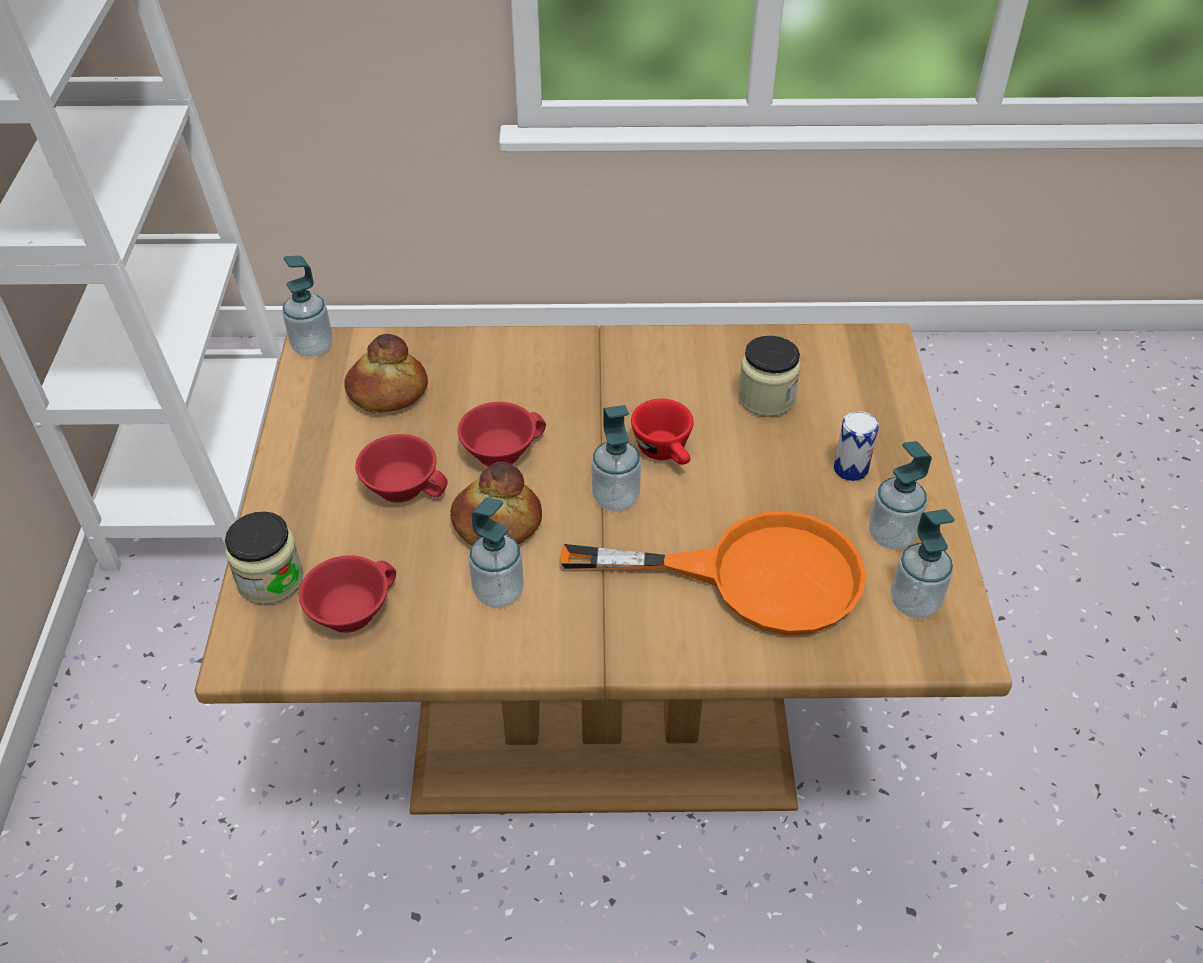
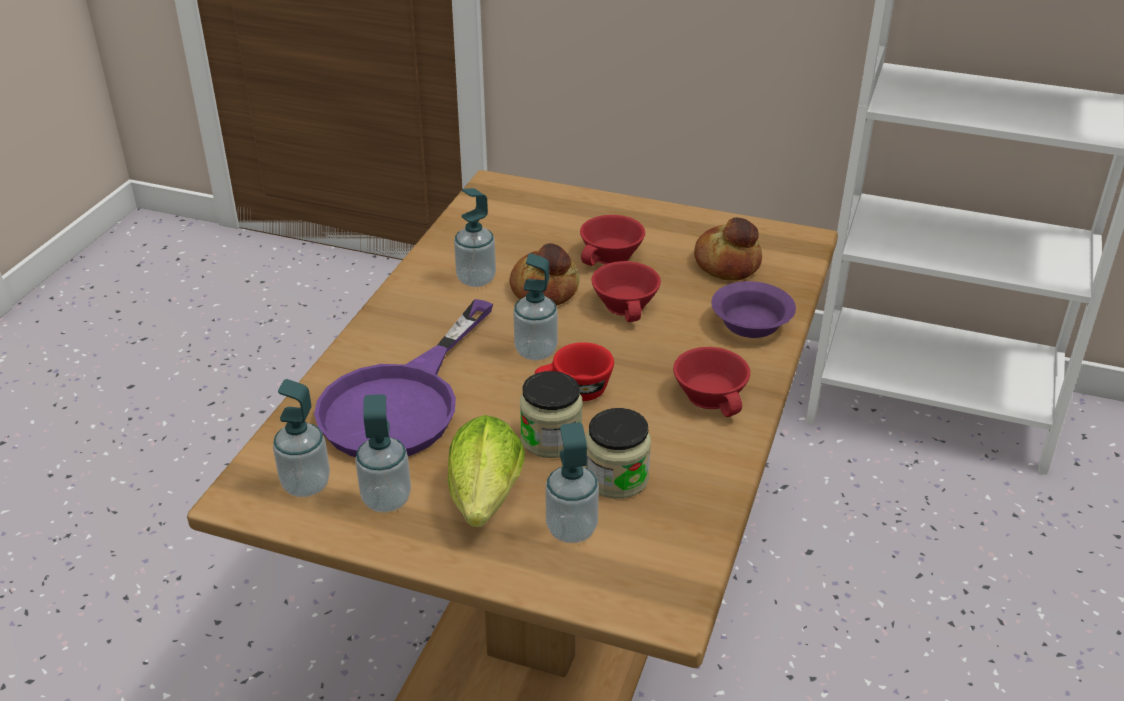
camera: 110 degrees right, 10 degrees down
(270, 579) = (550, 197): jar -> jar (551, 439)
(312, 347) = (803, 237): soap dispenser -> soap dispenser (571, 529)
(349, 608) = (504, 221): red cup -> red cup (713, 396)
(497, 357) = (752, 325): none -> purple bowl
(754, 576) = (402, 401): orange frying pan -> purple frying pan
(850, 469) = (484, 503): can -> lettuce

